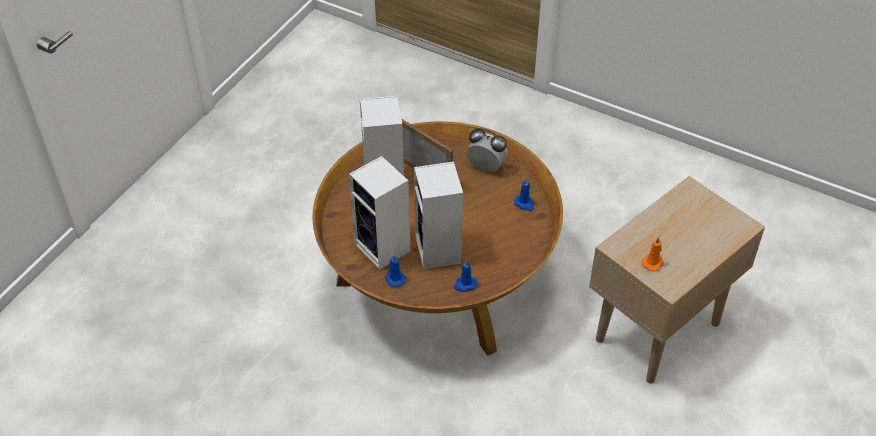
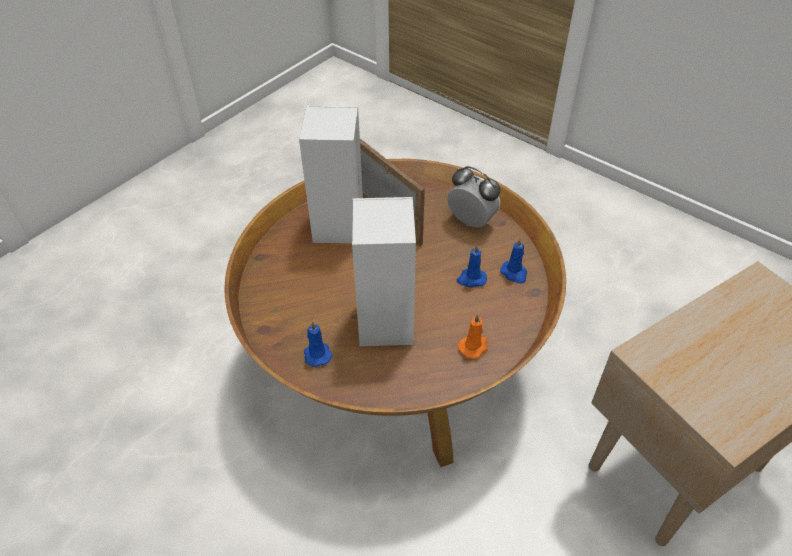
camera: 10 degrees right, 0 degrees up
(384, 248) = (315, 310): speaker -> none
(465, 285) = (412, 377): blue candle -> blue candle (471, 279)
(653, 262) = (702, 388): orange candle -> orange candle (474, 346)

